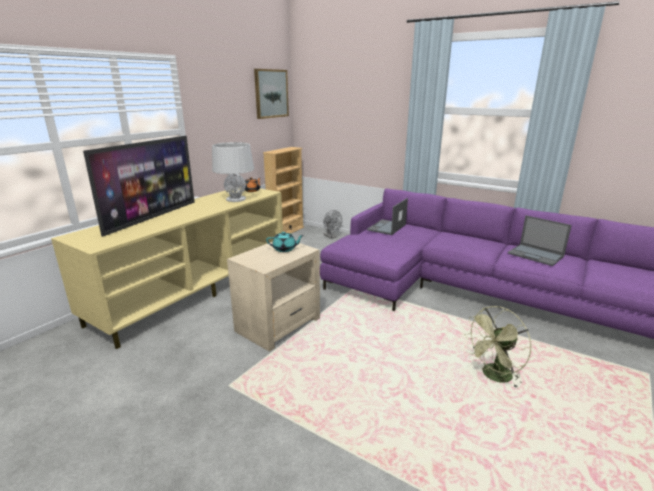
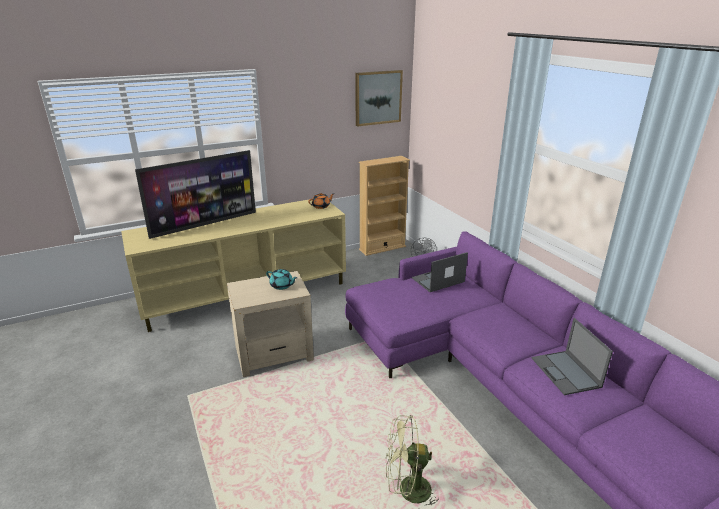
camera: 30 degrees right, 5 degrees up
(235, 199) = (292, 216): grey table lamp -> none

